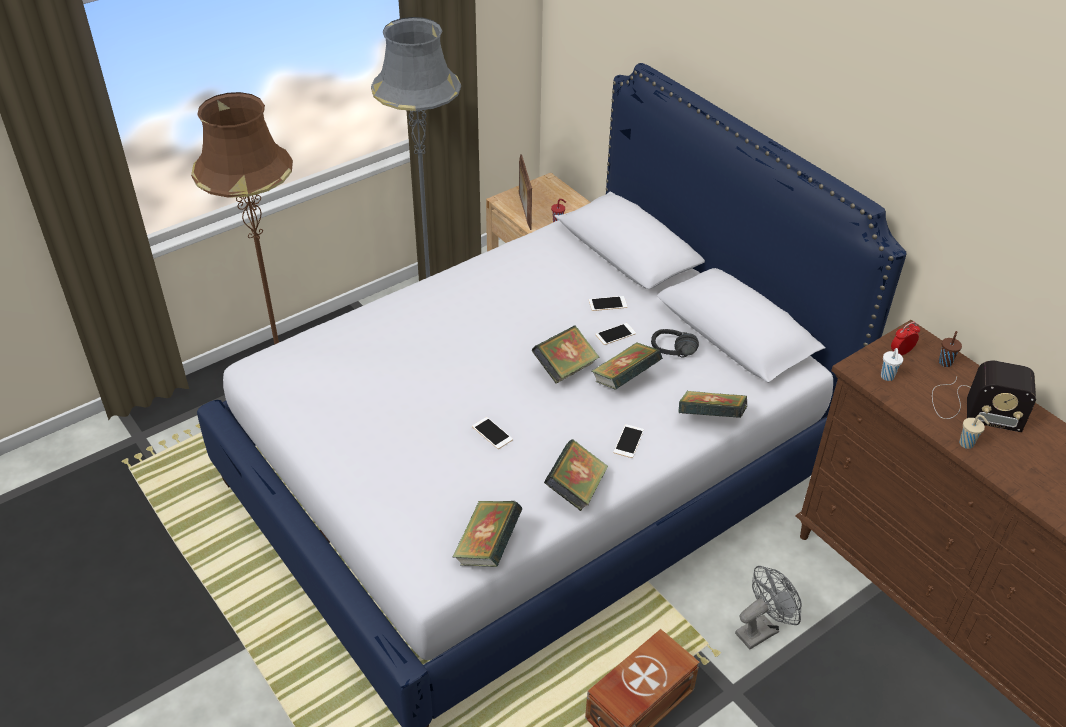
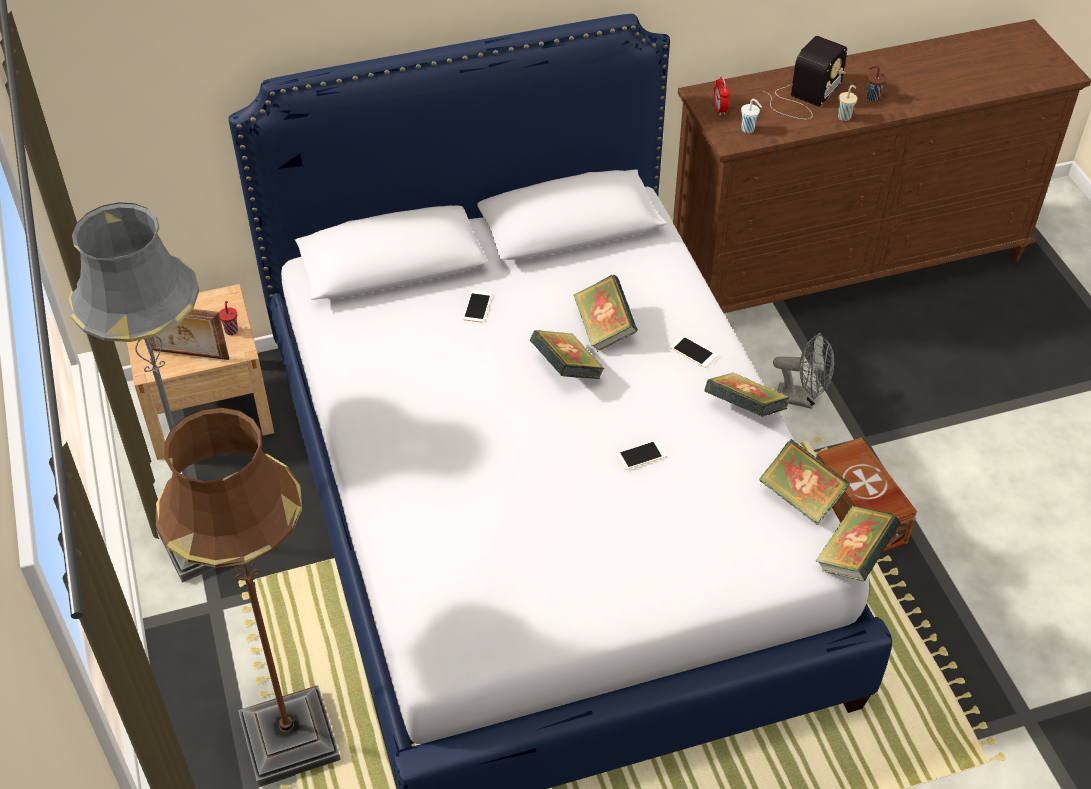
camera: 70 degrees left, 5 degrees up
(615, 334) = (530, 315): phone -> none
(673, 355) = (582, 281): black headphones -> none
(710, 419) = (685, 284): book -> book (853, 558)
(761, 629) = (802, 398): grey fan -> grey fan turned 120 degrees clockwise
(945, 362) = (742, 90): brown cup -> brown cup (872, 97)

